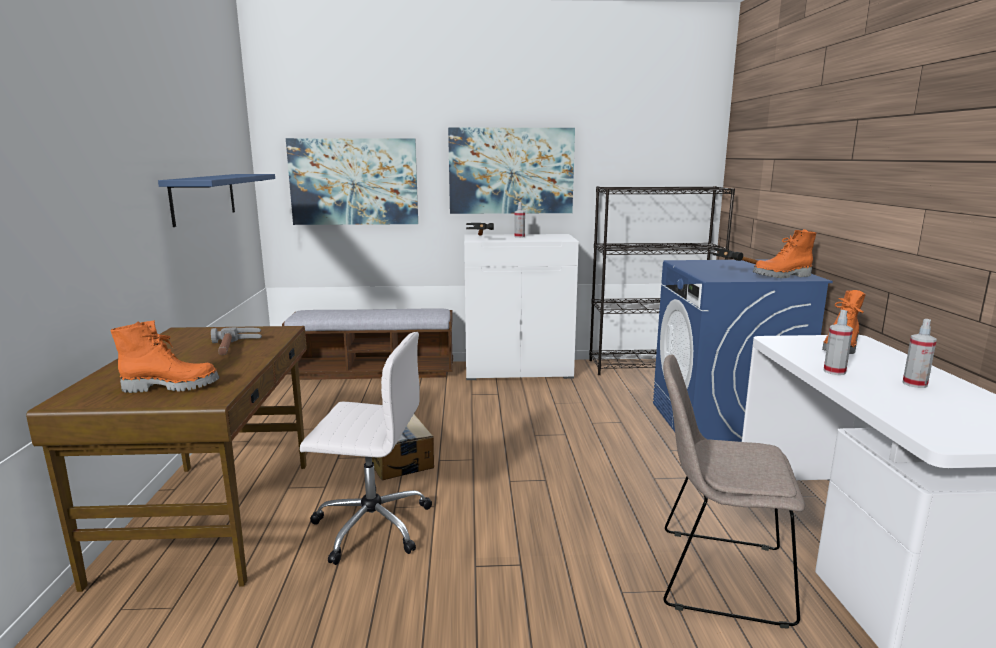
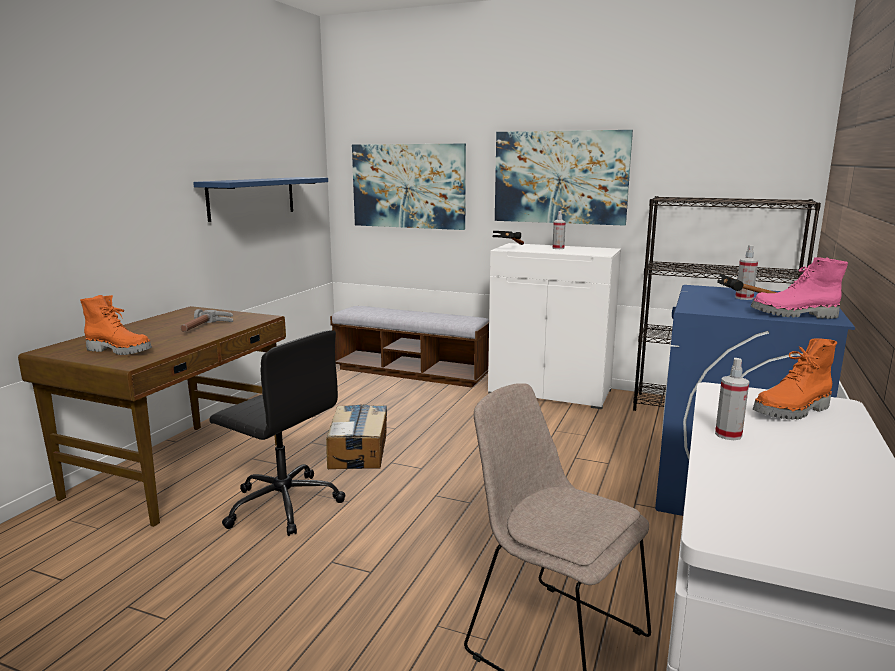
camera: 25 degrees right, 0 degrees up
(370, 525) = (282, 504): white office chair -> black office chair
(782, 276) = (794, 315): orange boot -> pink boot
(914, 384) = (814, 467): spray bottle -> spray bottle (744, 298)

